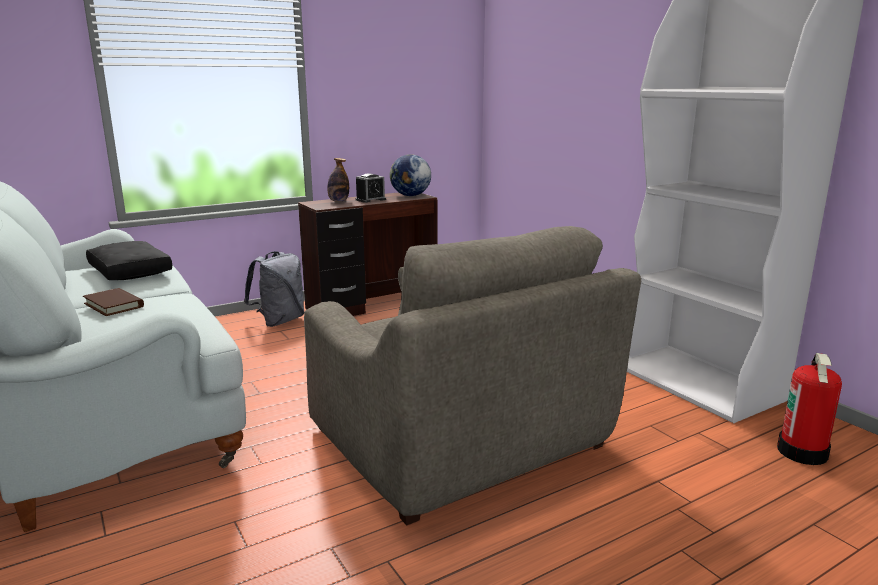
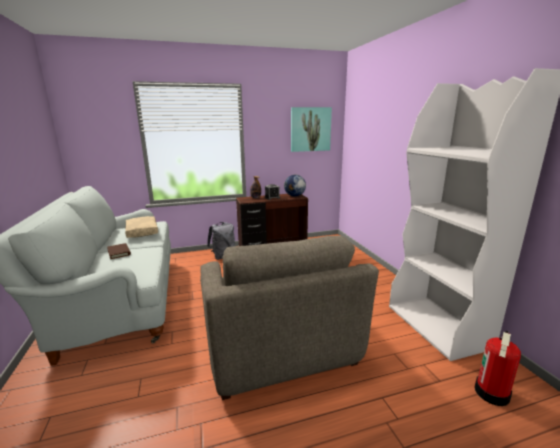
camera: 15 degrees right, 0 degrees up
(128, 271) = (141, 231): black pillow -> beige pillow
(427, 71) = (310, 129): none -> picture

